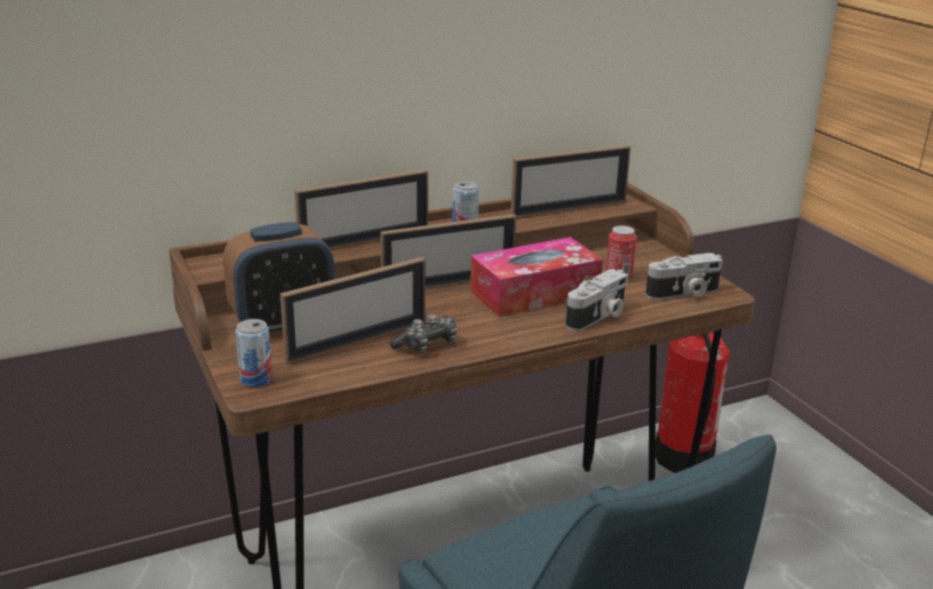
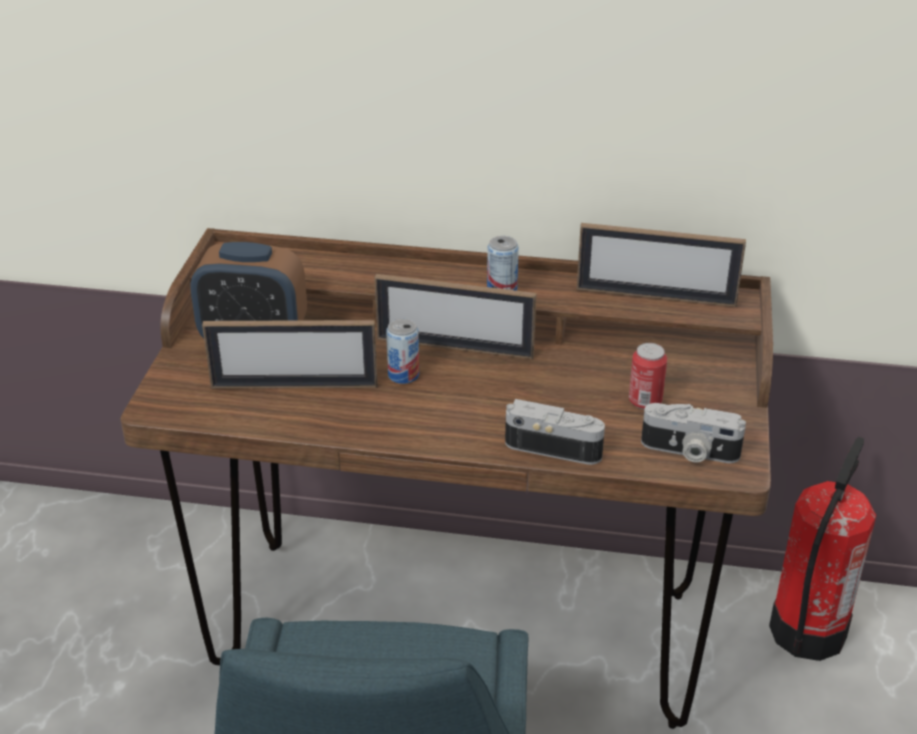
camera: 35 degrees right, 10 degrees up
(256, 379) = (170, 395): can -> can (403, 375)
(364, 241) = (390, 273): picture frame -> none
(427, 345) = (349, 414): game controller -> none
(535, 293) = (526, 391): tissue box -> none
(598, 317) = (554, 446): camera -> camera turned 150 degrees counterclockwise

